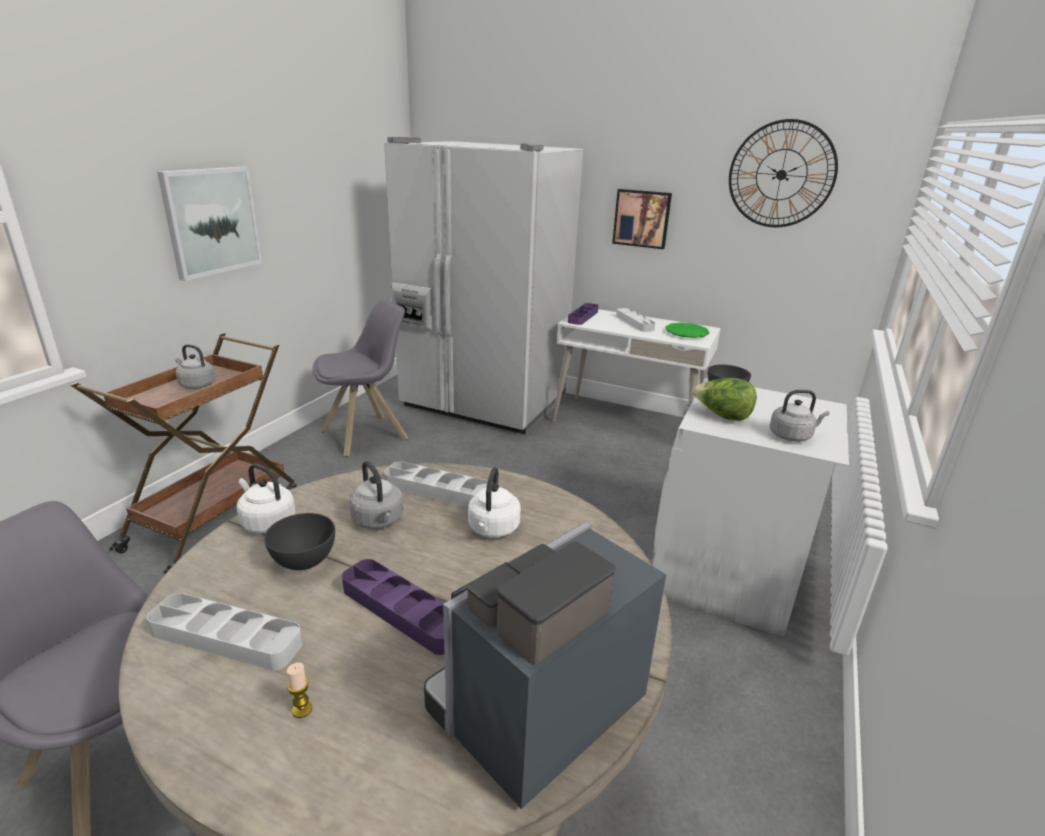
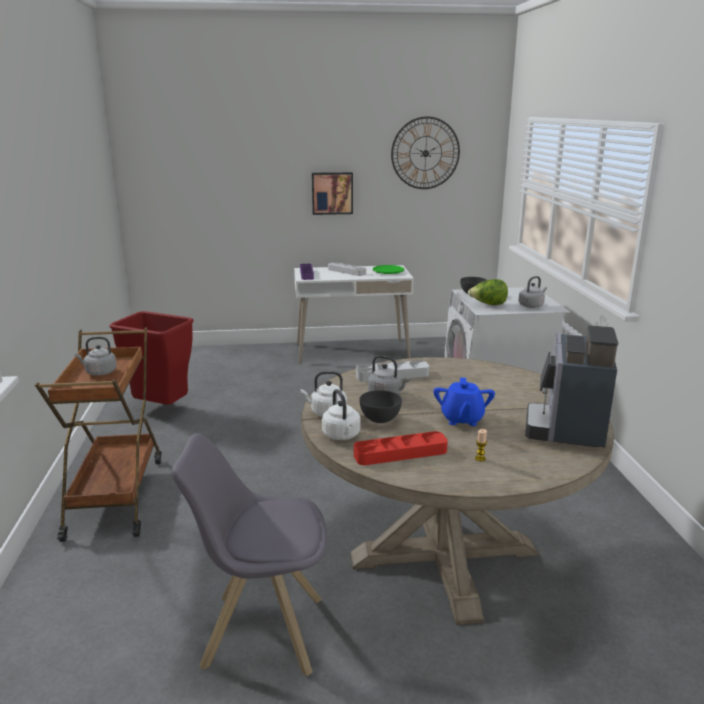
camera: 30 degrees left, 5 degrees down
(212, 221) = (44, 233): picture -> none
(226, 637) = (400, 453): grey tray -> red tray
(365, 435) = (163, 409): grey chair -> red trash can
(402, 610) = (462, 419): purple tray -> blue teapot
(484, 402) = (231, 363): white fridge -> none
(493, 529) = (449, 381): white kettle -> white kettle (342, 436)

